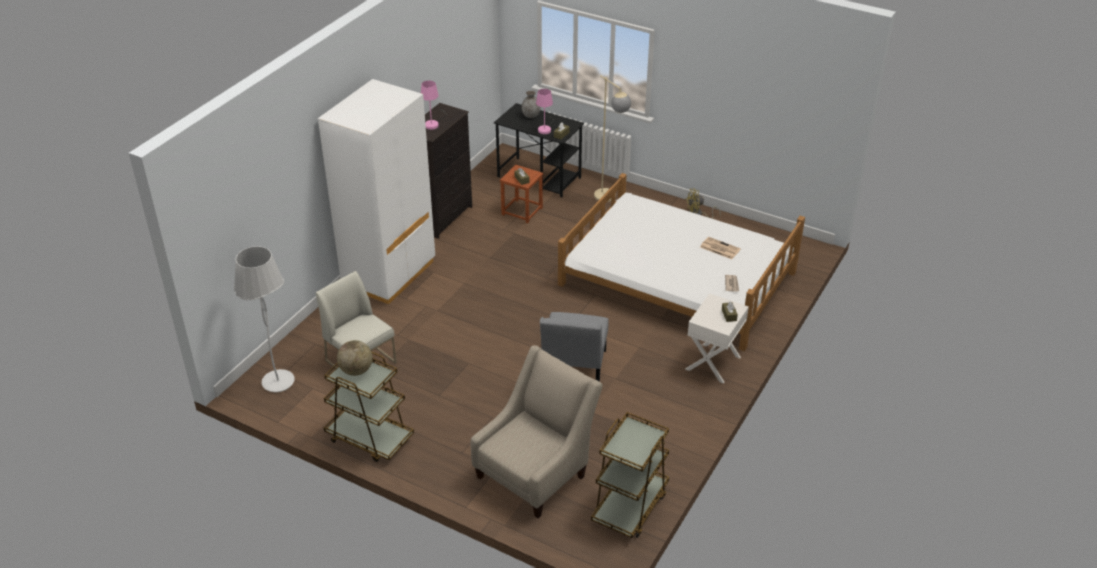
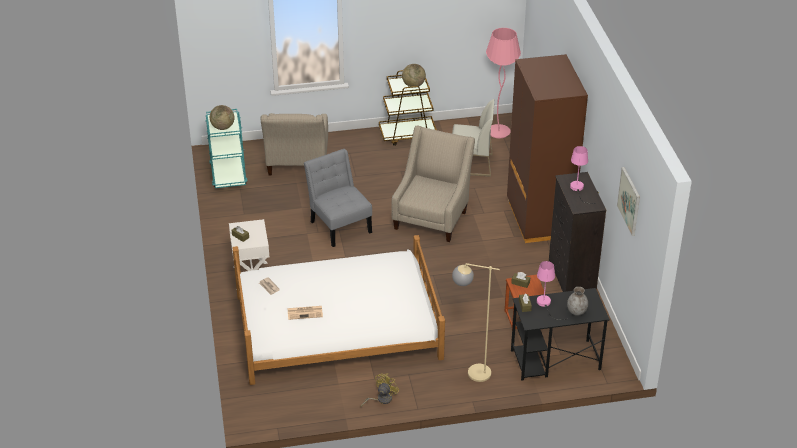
camera: 140 degrees right, 0 degrees up
(278, 382) = (498, 132): white floor lamp -> pink floor lamp
(389, 274) = (539, 219): white wardrobe -> brown wardrobe
(456, 44) = (629, 201): none -> picture
(476, 328) = (432, 217): none -> beige armchair
(630, 506) = (228, 174): brown cart -> turquoise cart
(640, 437) = (222, 127): none -> globe

